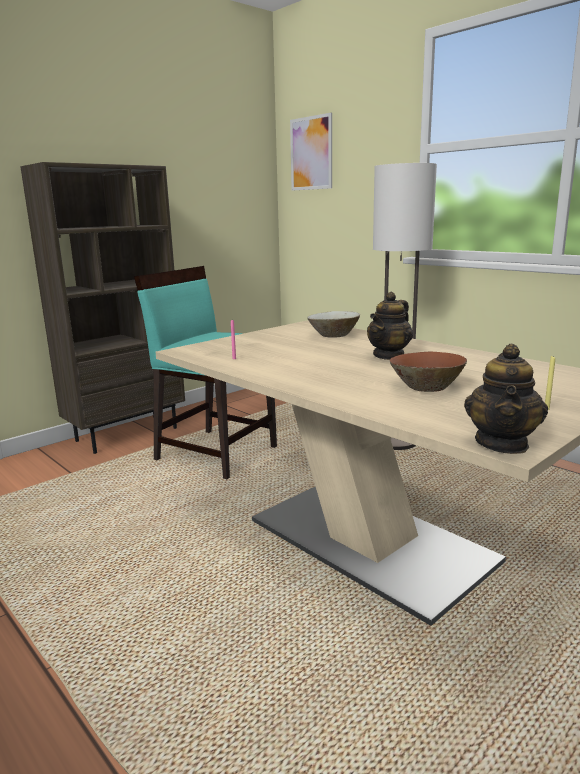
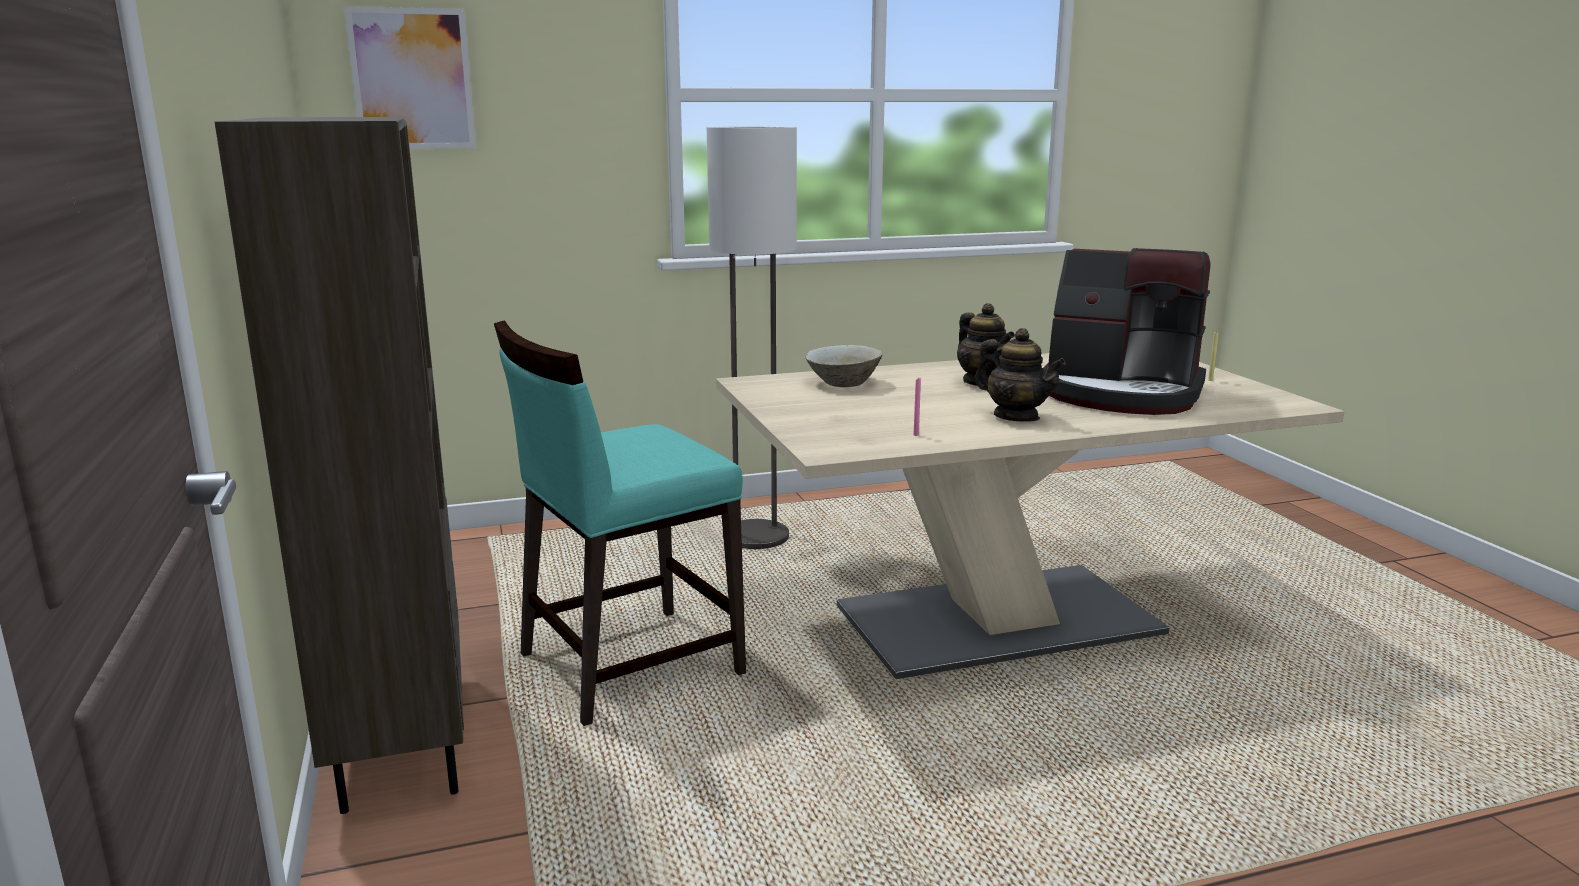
camera: 65 degrees left, 0 degrees up
(426, 387) = (1121, 394): brown bowl -> coffee machine
(502, 443) = (1291, 405): teapot -> teapot (1016, 417)

